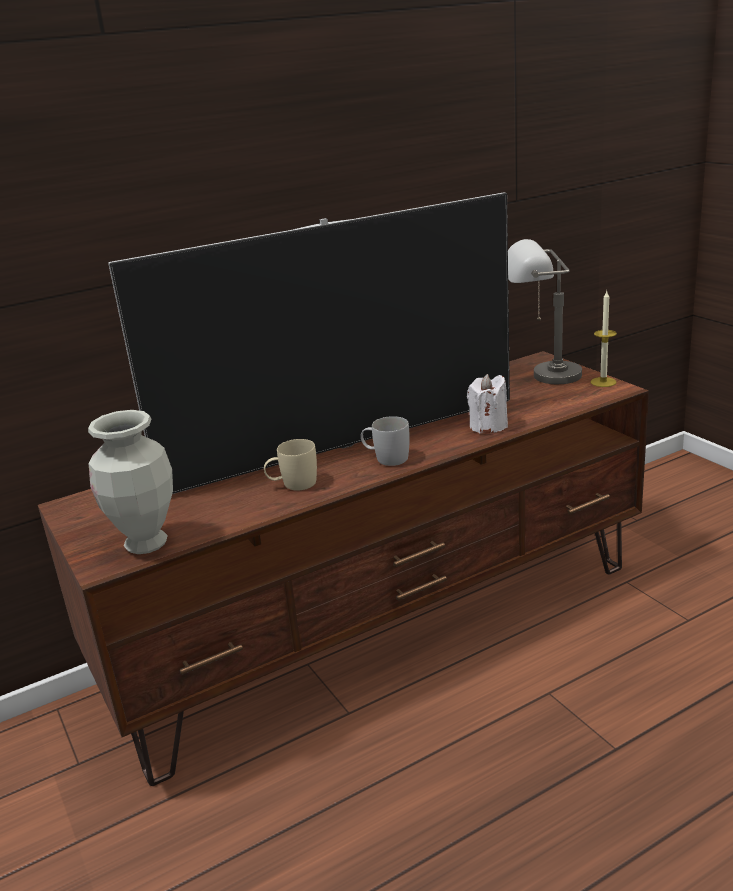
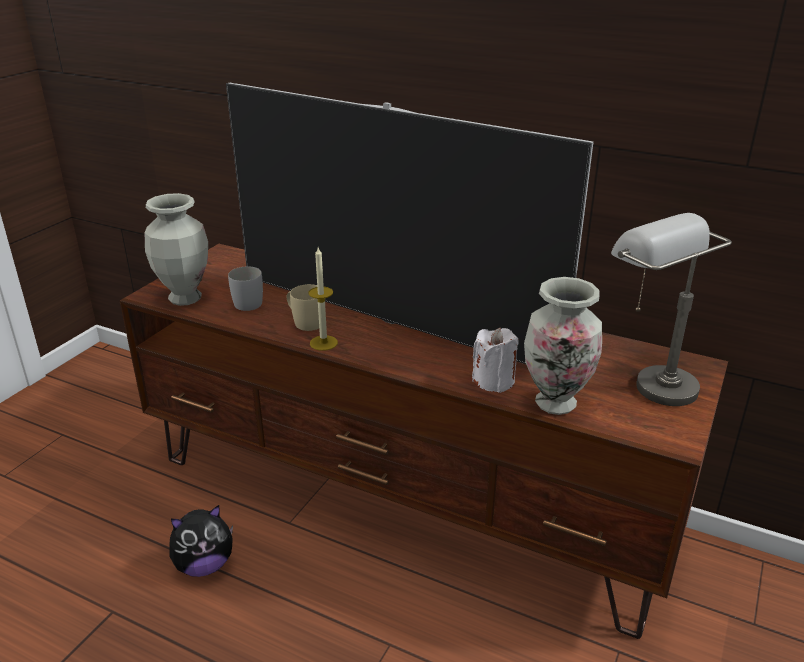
camera: 55 degrees right, 5 degrees up
(356, 795) = (204, 565): none -> plush toy
(386, 458) = (382, 347): white mug -> white mug (248, 301)
(540, 412) = (555, 403): none -> vase
(603, 382) = (684, 425): candle -> candle (323, 343)

